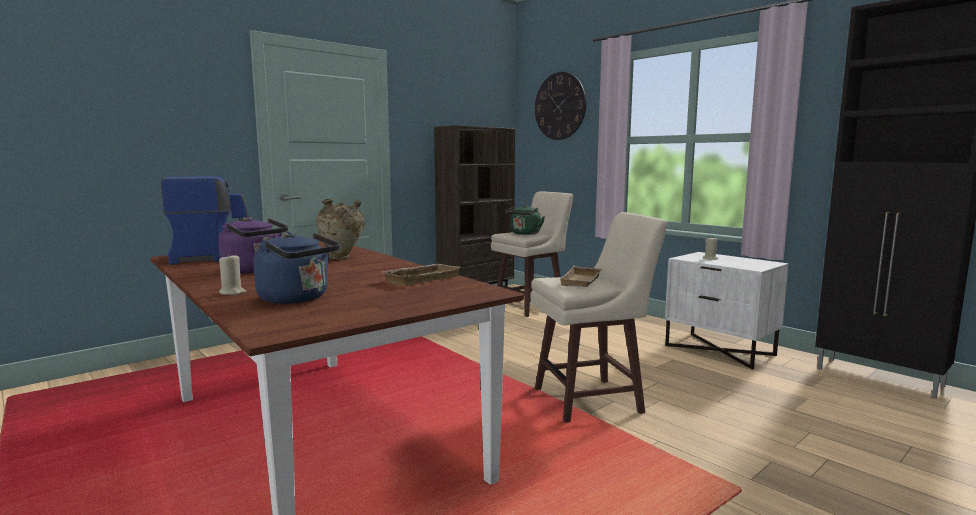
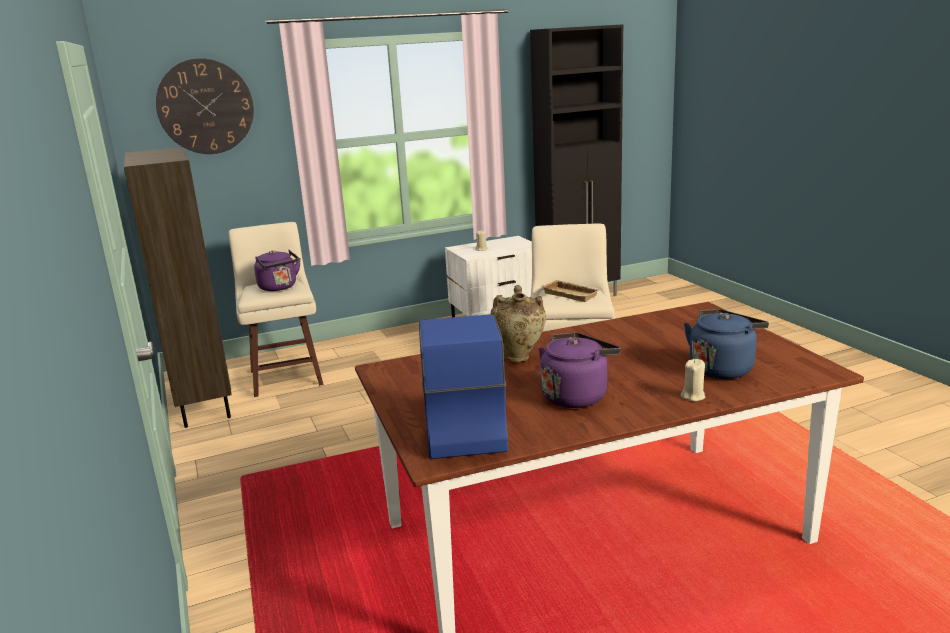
camera: 70 degrees left, 10 degrees up
(421, 278) = (647, 327): beige tray -> none
(524, 234) = (279, 287): green kettle -> purple kettle

